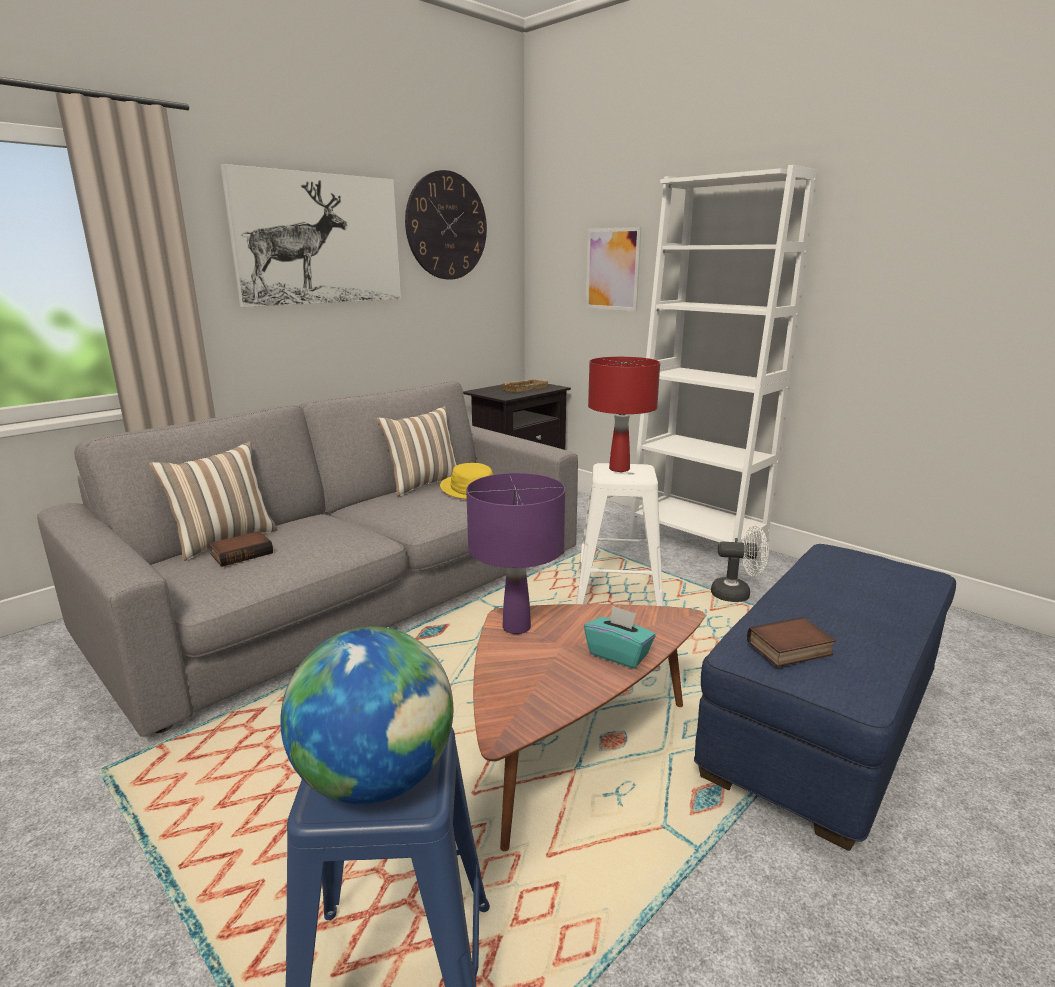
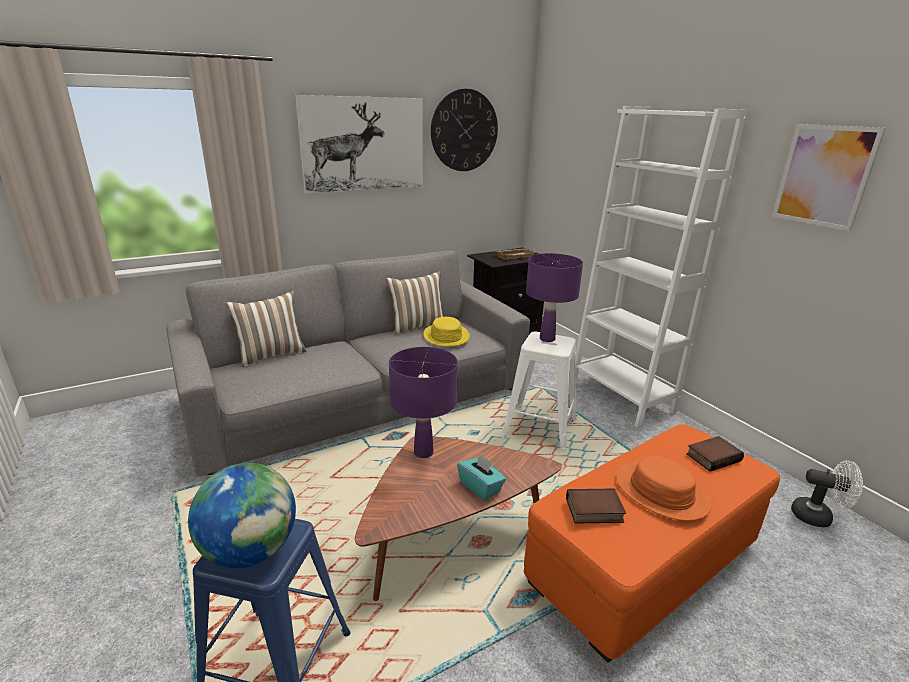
camera: 15 degrees right, 5 degrees up
(242, 553) = (275, 367): book -> book (712, 456)
(612, 269) = (589, 171): picture -> picture (824, 176)
(619, 469) = (547, 339): red table lamp -> purple table lamp
(737, 594) = (632, 445): white fan -> white fan (818, 517)
(822, 722) = (642, 562): blue ottoman -> orange ottoman
(849, 614) = (661, 491): none -> orange hat

